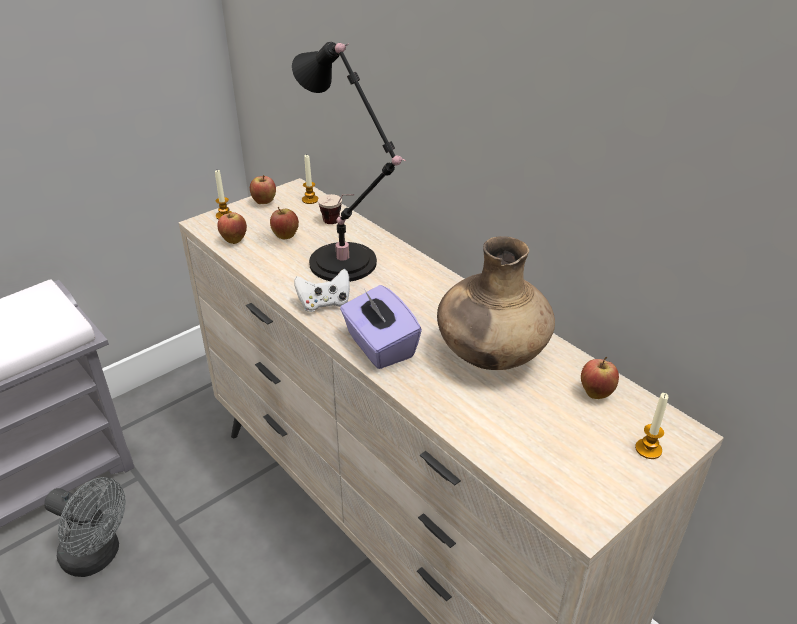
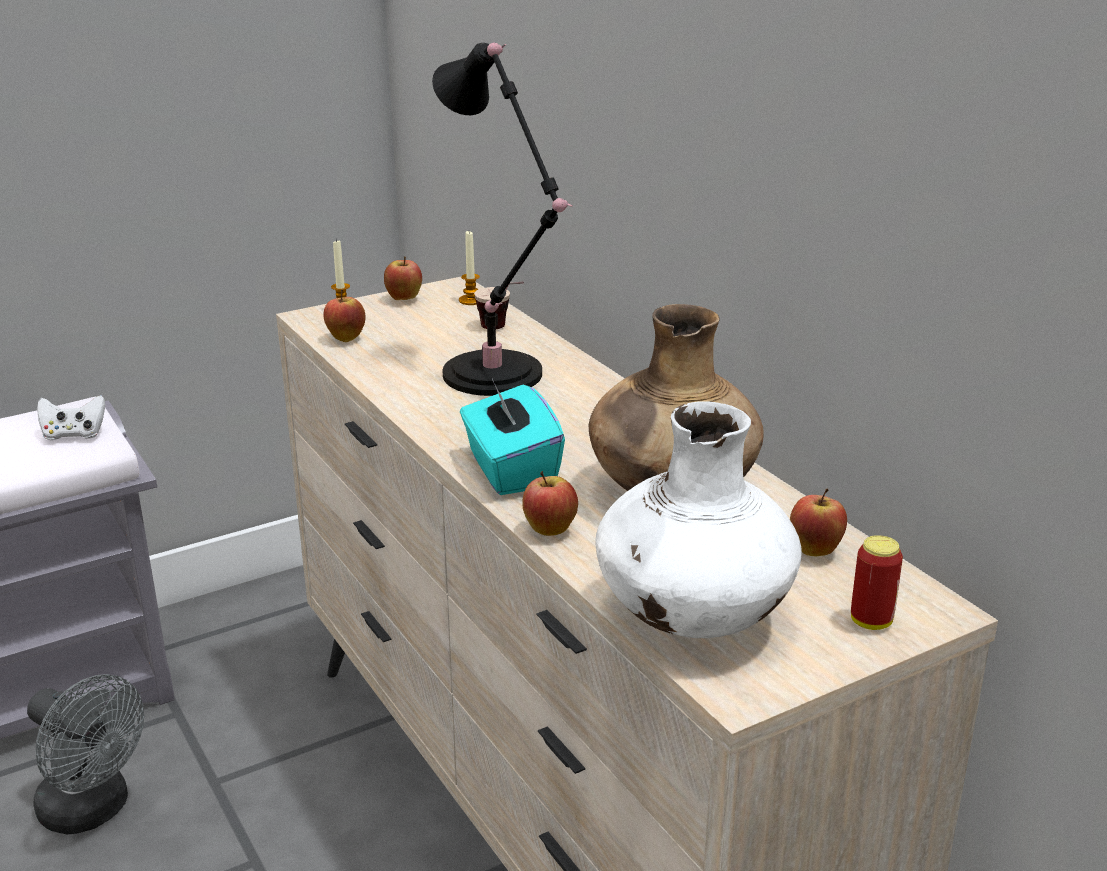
camera: 10 degrees right, 10 degrees down
(285, 237) = (420, 339): apple -> apple (550, 531)
(324, 303) = (449, 417): white game controller -> white game controller (74, 434)
(379, 346) = (510, 470): purple tissue box -> turquoise tissue box
(535, 461) = (691, 618): none -> white vase
(648, 449) = (871, 621): candle -> can

